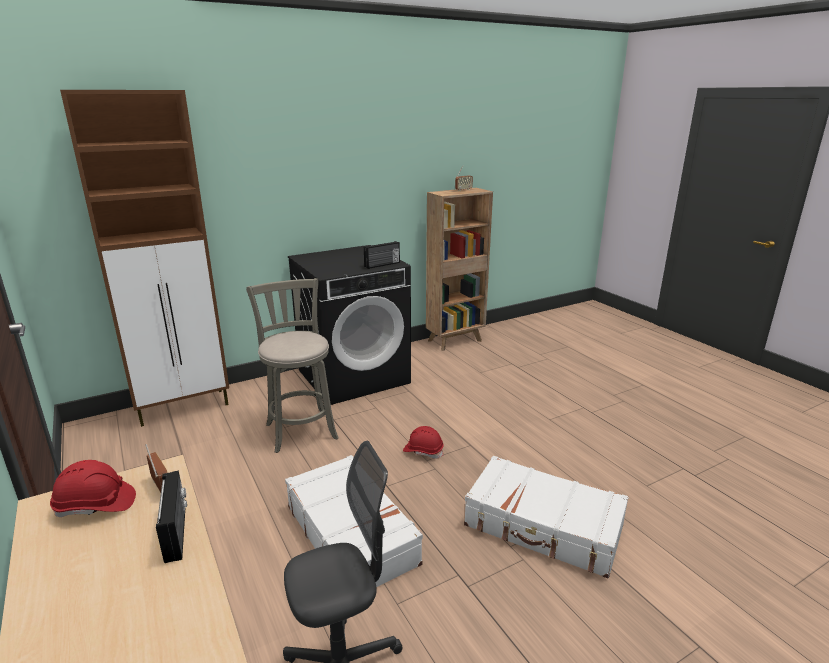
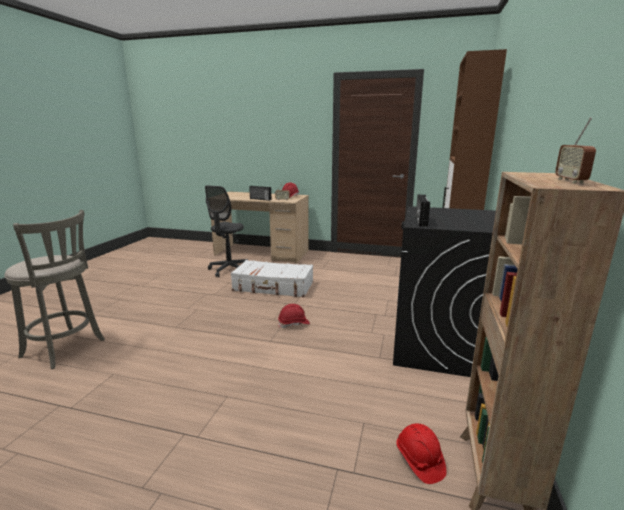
camera: 135 degrees right, 5 degrees down
(301, 429) = (378, 302): grey stool -> grey stool (66, 349)
(477, 354) = (419, 461): none -> red hard hat
(543, 527) = (184, 322): white suitcase -> none

